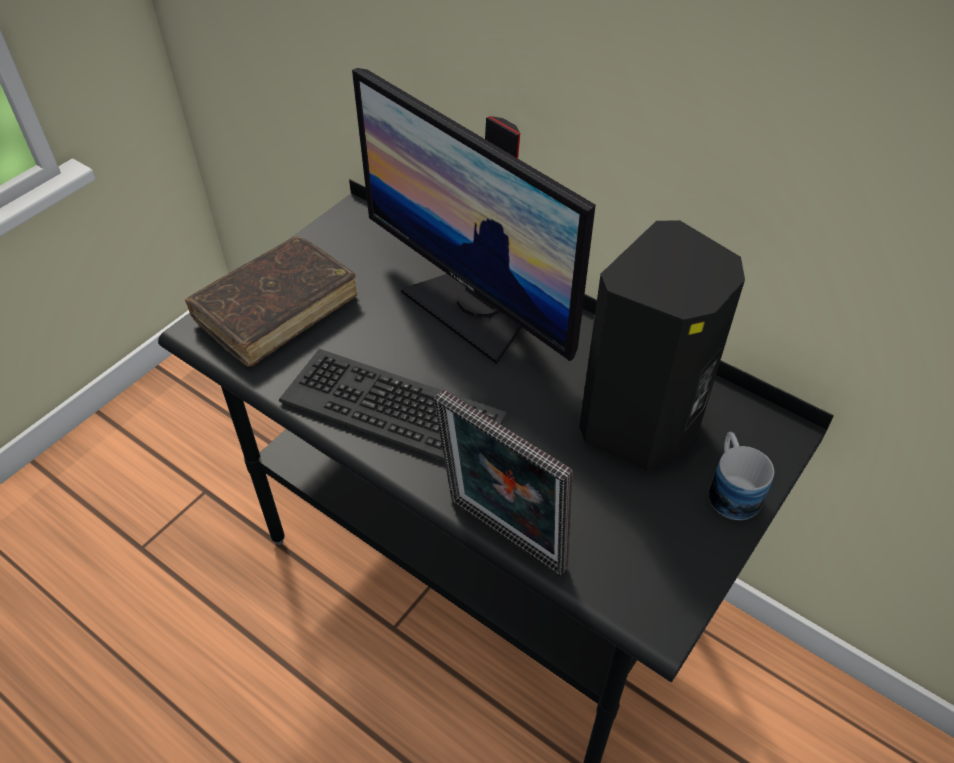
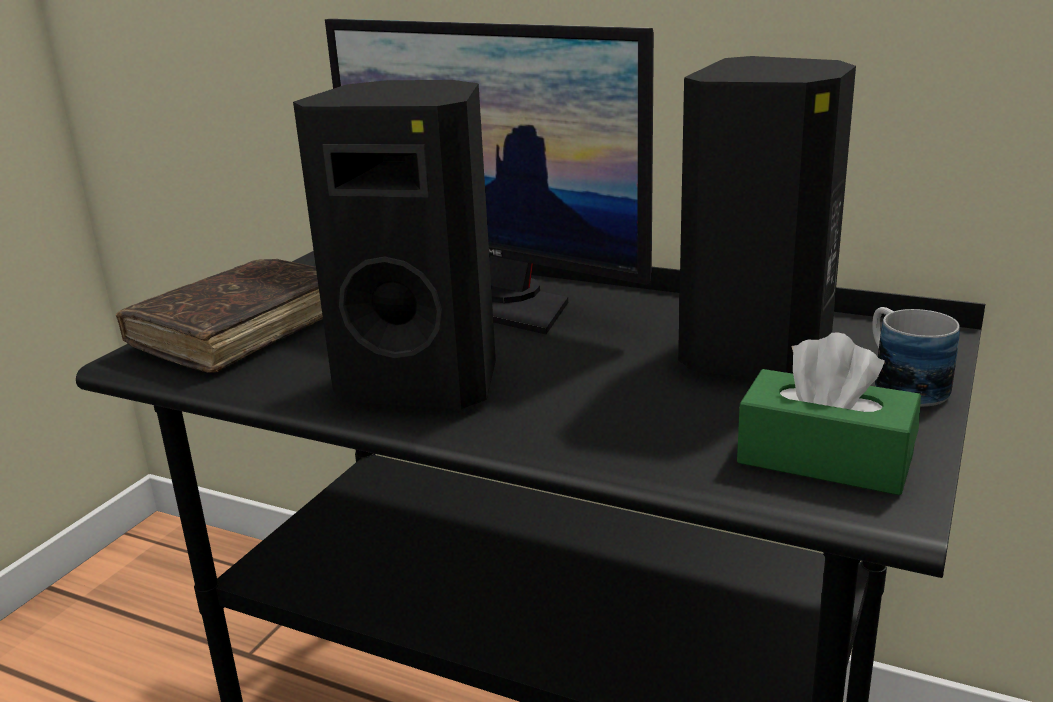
camera: 10 degrees left, 25 degrees down
(394, 408) = (423, 382): keyboard -> black speaker
(502, 539) = (623, 466): picture frame -> none
(638, 563) = (824, 459): none -> green tissue box

